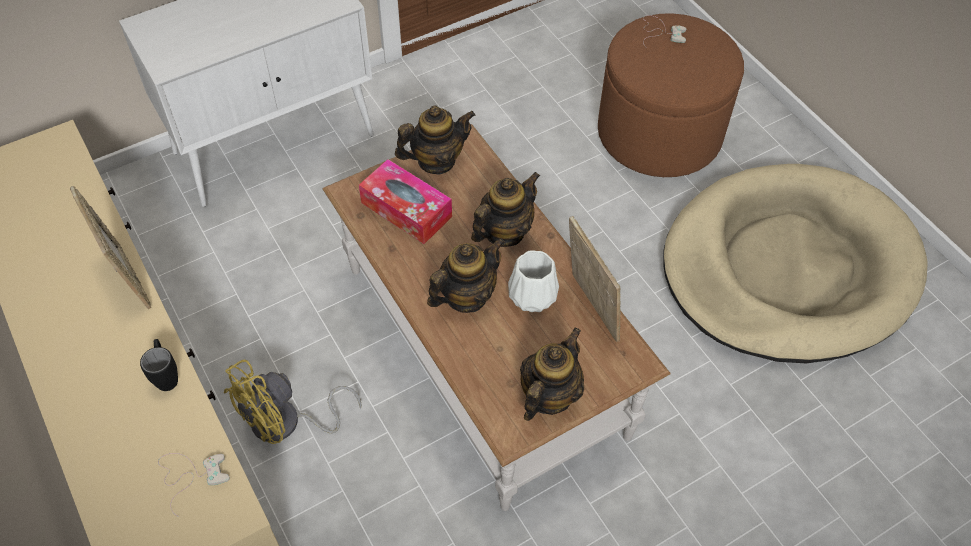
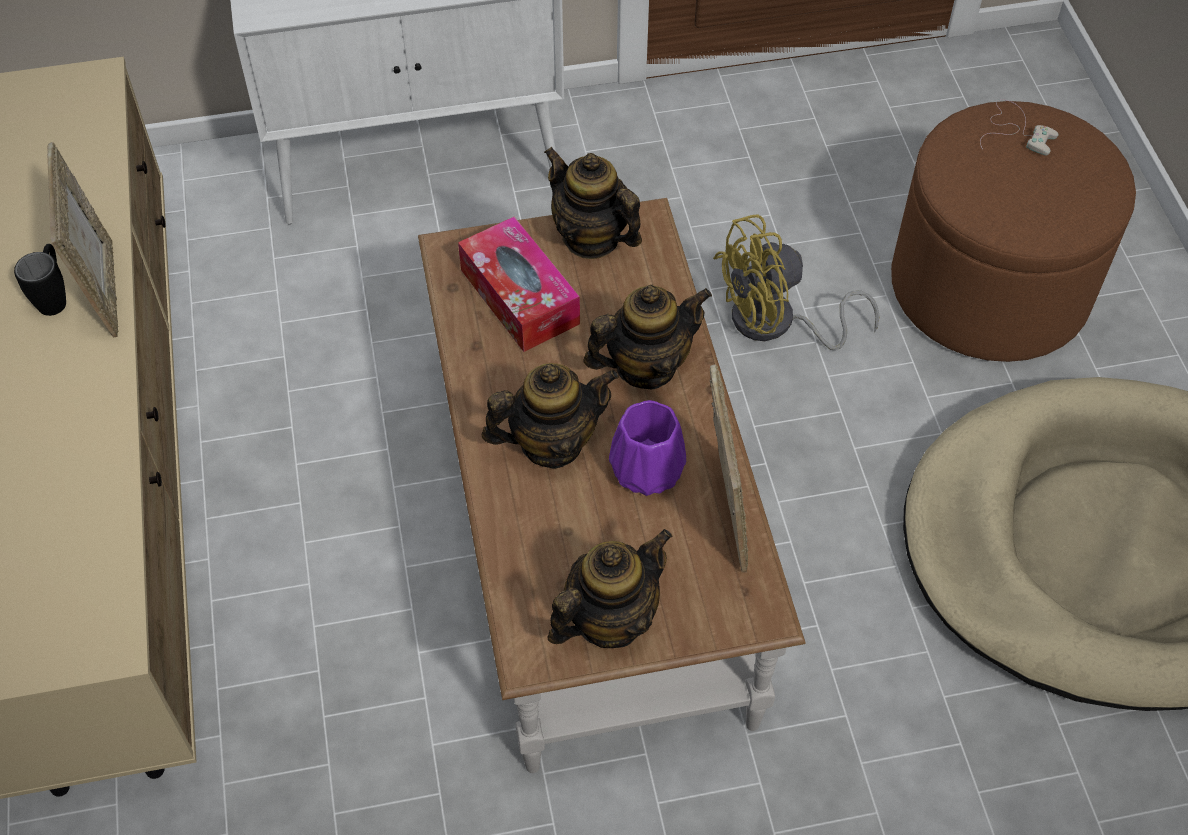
camera: 20 degrees right, 0 degrees up
(166, 375) = (100, 433): black mug -> black mug (55, 297)
(190, 475) = (75, 575): white game controller -> none
(286, 424) = (280, 555): yellow fan -> yellow fan (775, 324)
(436, 161) = (591, 238): teapot -> teapot turned 135 degrees counterclockwise
(531, 295) = (646, 468): white vase -> purple vase

